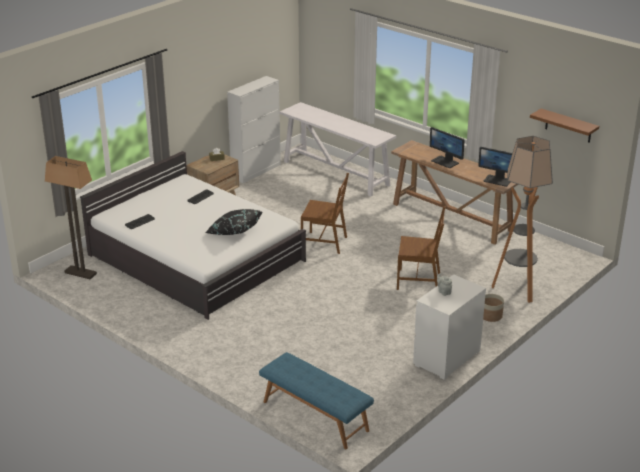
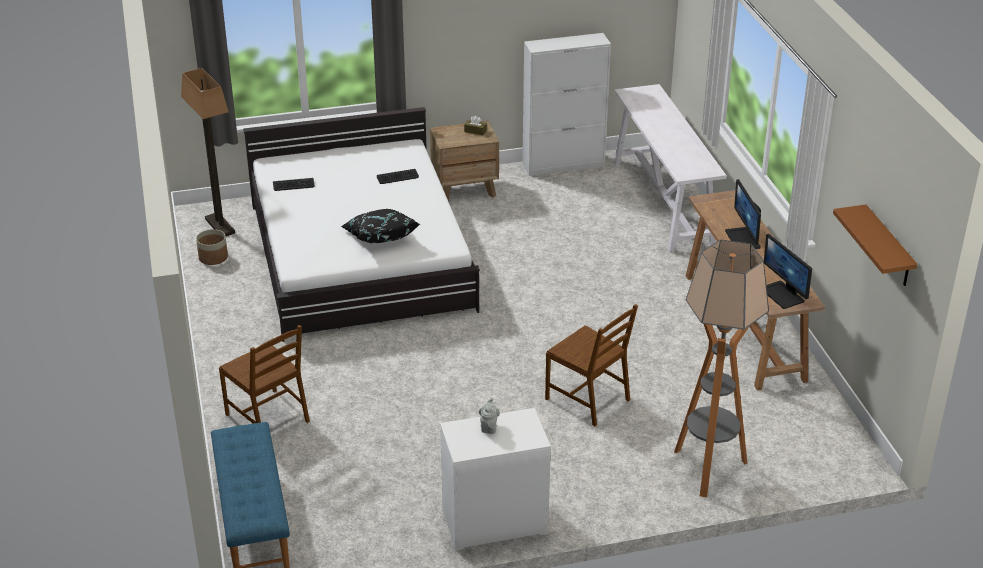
camera: 35 degrees right, 5 degrees up
(325, 243) = (532, 296): brown chair -> brown chair (269, 418)
(490, 316) = (623, 491): planter -> planter (213, 257)

